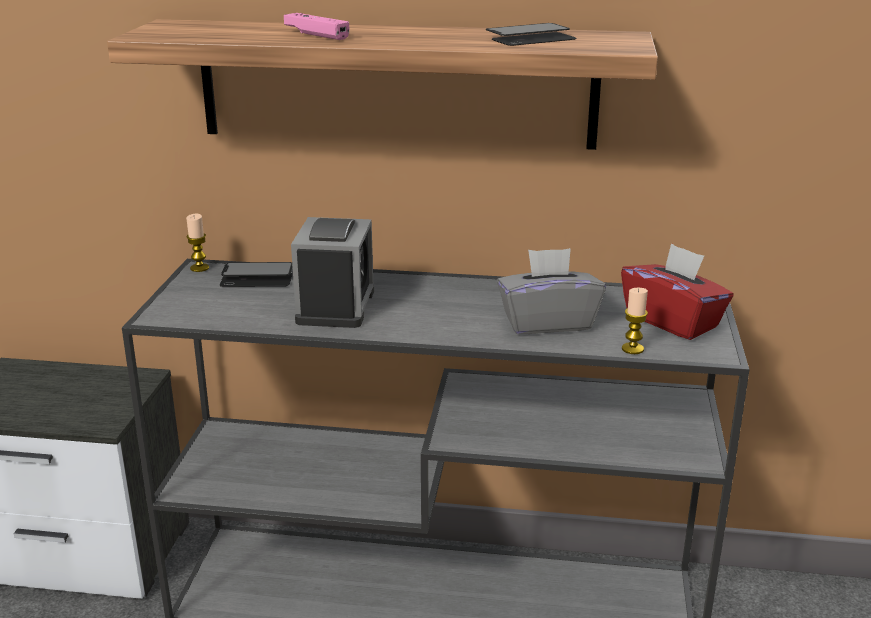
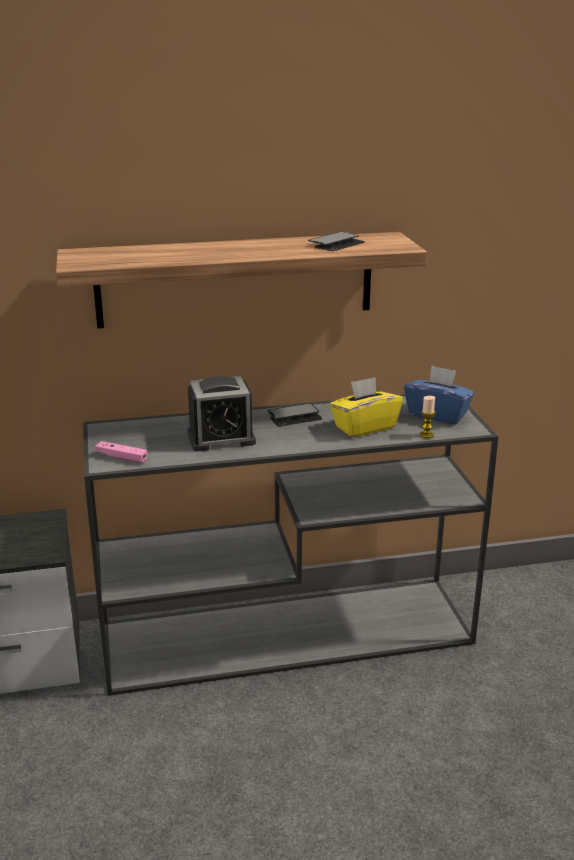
camera: 20 degrees left, 0 degrees up
(199, 268) = (100, 427): candle -> none
(257, 277) = (148, 427): phone -> phone (294, 416)
(316, 35) = (196, 253): pink game controller -> pink game controller (121, 457)
(336, 306) = (221, 438): alarm clock -> alarm clock turned 90 degrees clockwise
(547, 322) = (364, 427): grey tissue box -> yellow tissue box
(673, 321) = (437, 414): red tissue box -> blue tissue box

